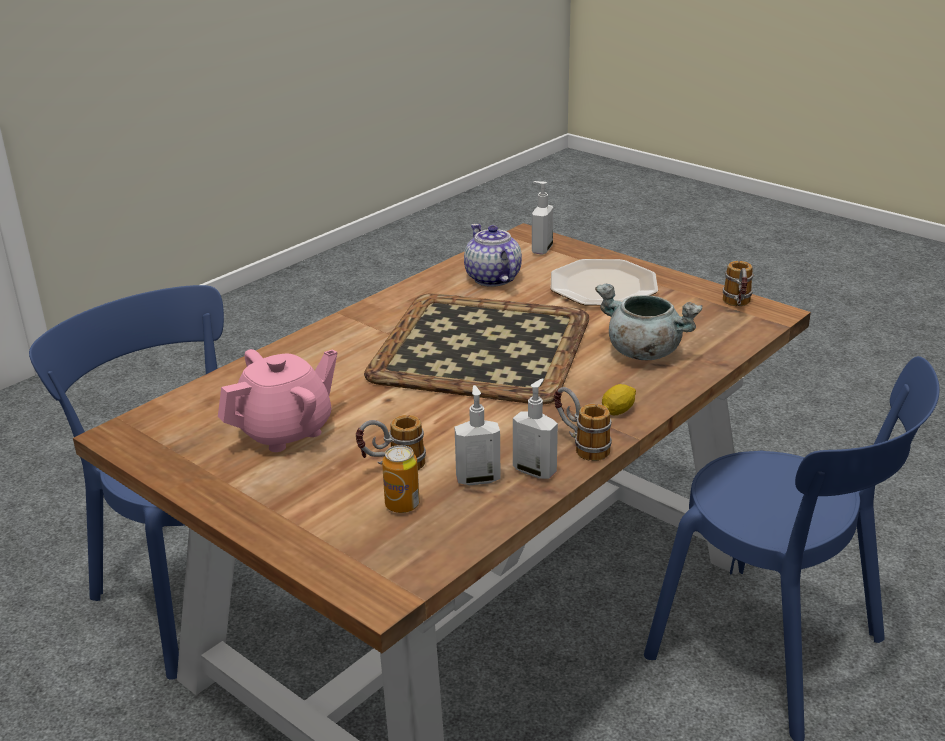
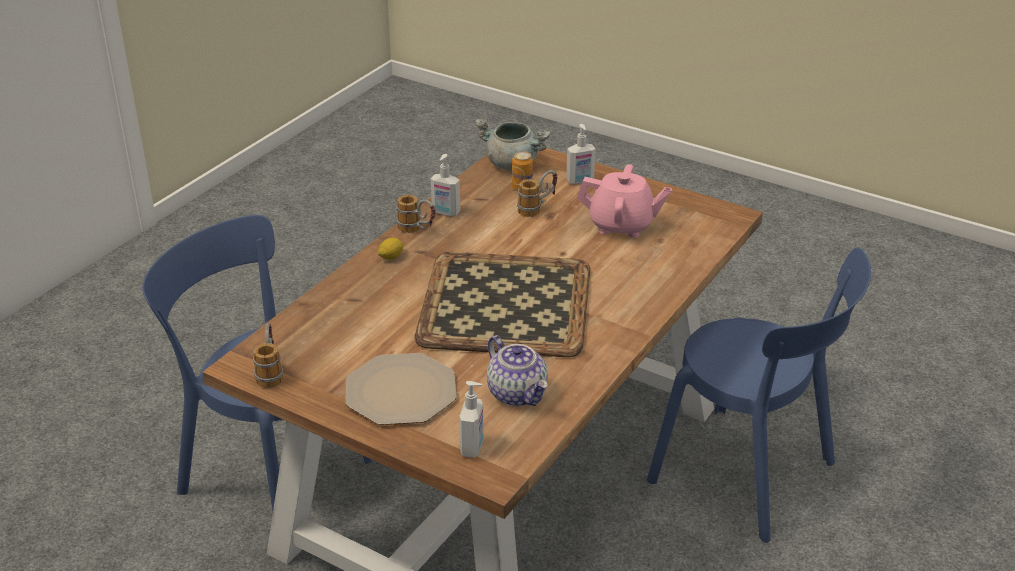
camera: 170 degrees right, 5 degrees up
(285, 431) = (621, 225): pink teapot -> pink teapot turned 120 degrees counterclockwise
(478, 478) = (481, 205): soap dispenser -> soap dispenser (580, 181)
(643, 352) = (367, 311): grey cooking pot -> grey cooking pot (513, 163)

